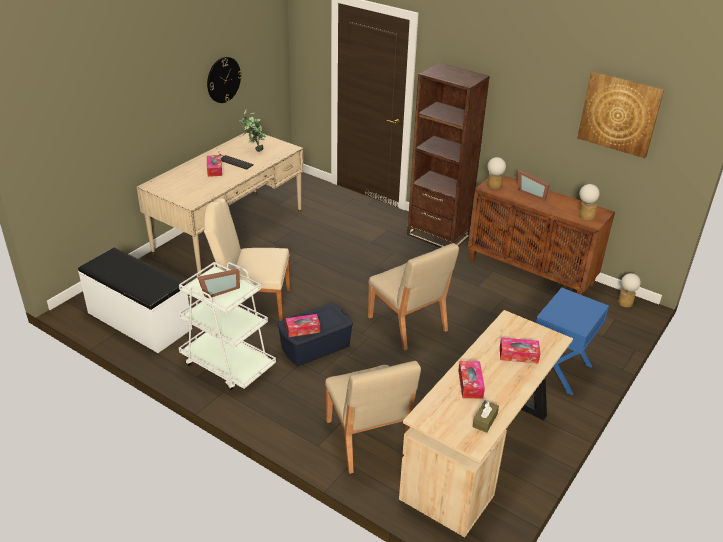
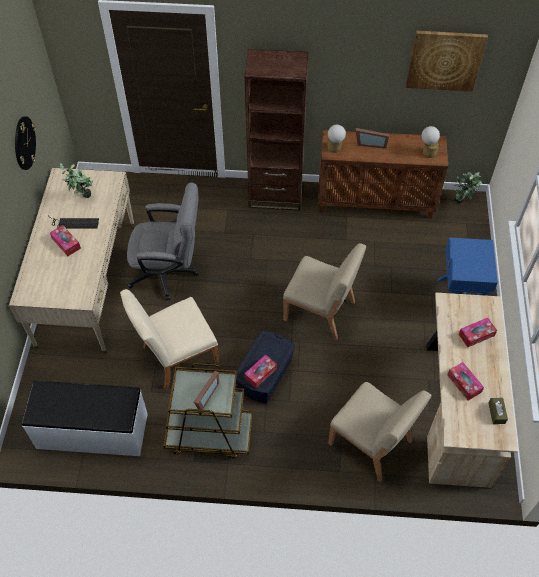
camera: 30 degrees left, 20 degrees up
(227, 364) = (209, 434): white cart -> brown cart
(299, 250) = (169, 273): none -> grey office chair
(625, 301) = (463, 200): table lamp -> potted plant

